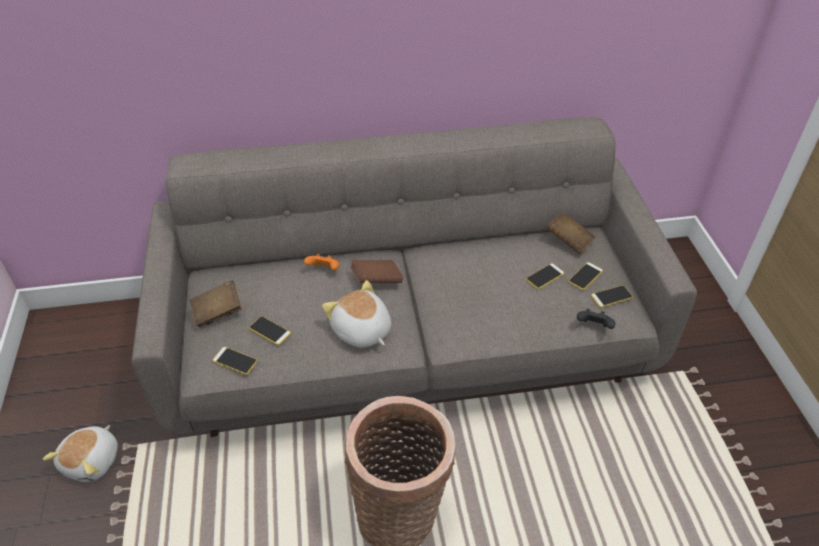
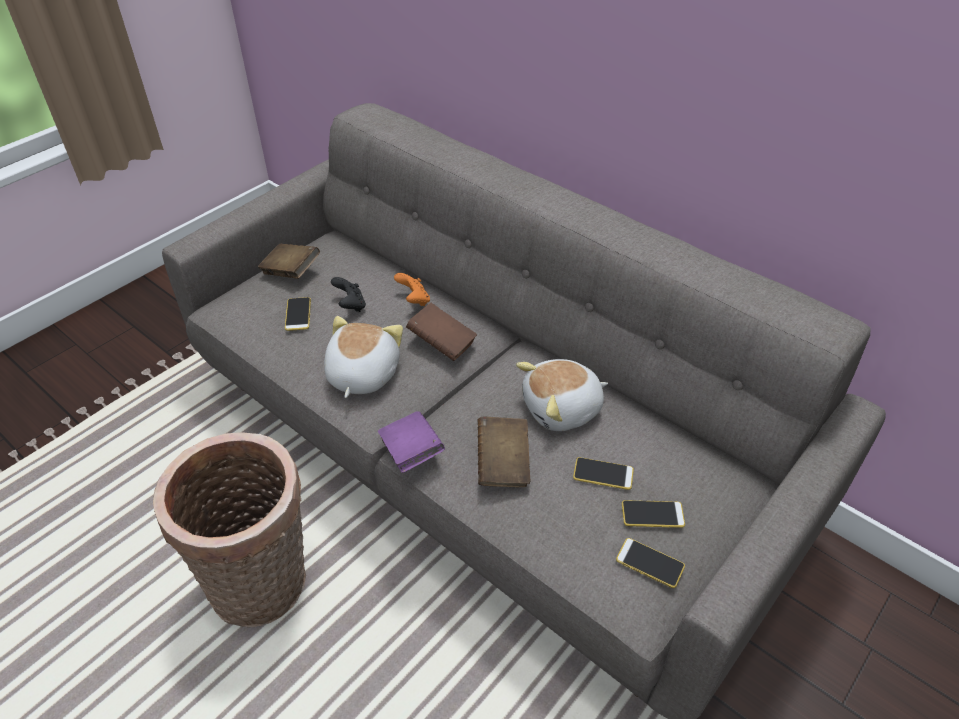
camera: 50 degrees right, 0 degrees up
(93, 461) = (162, 340): plush toy -> plush toy (562, 409)
(235, 361) = (244, 317): phone -> none
(448, 344) = (411, 452): none -> purple book
(569, 241) = (696, 464): brown book -> brown book (503, 463)
(593, 326) = (576, 573): black game controller -> black game controller (350, 305)

